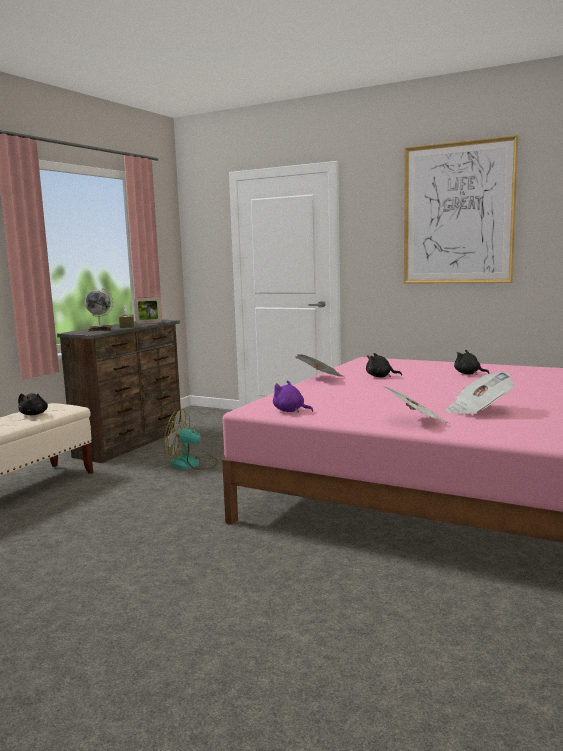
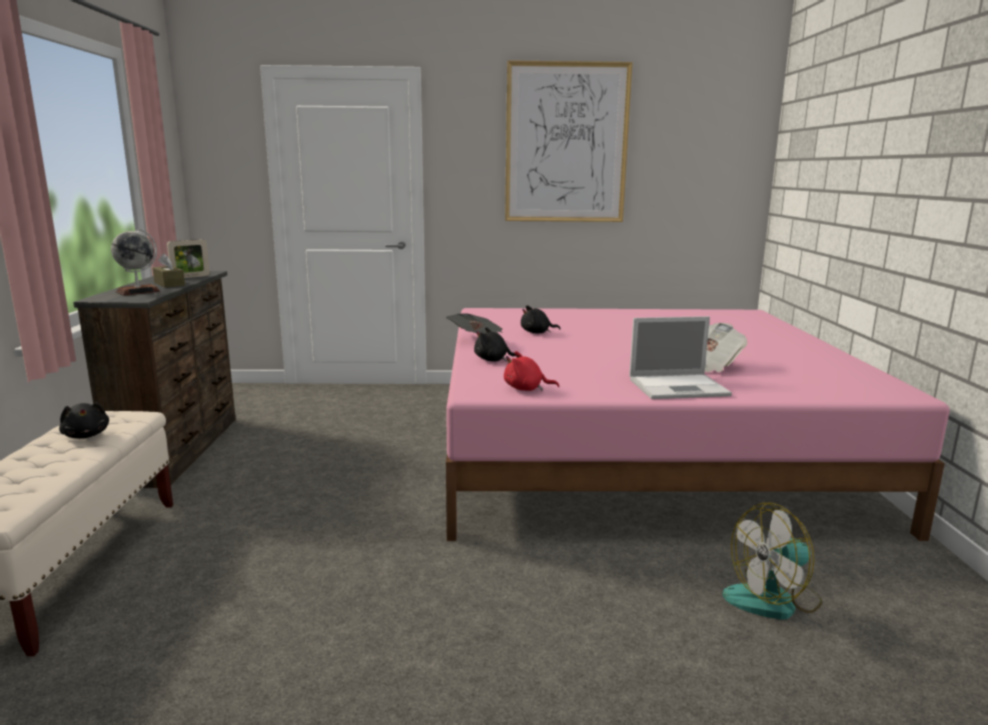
camera: 30 degrees left, 5 degrees up
(192, 464) = (308, 467): fan -> fan (773, 599)
(290, 411) = (526, 389): purple plush toy -> red plush toy
(416, 422) = (679, 387): newspaper -> laptop
(468, 374) = (616, 322): black plush toy -> black plush toy (493, 360)

